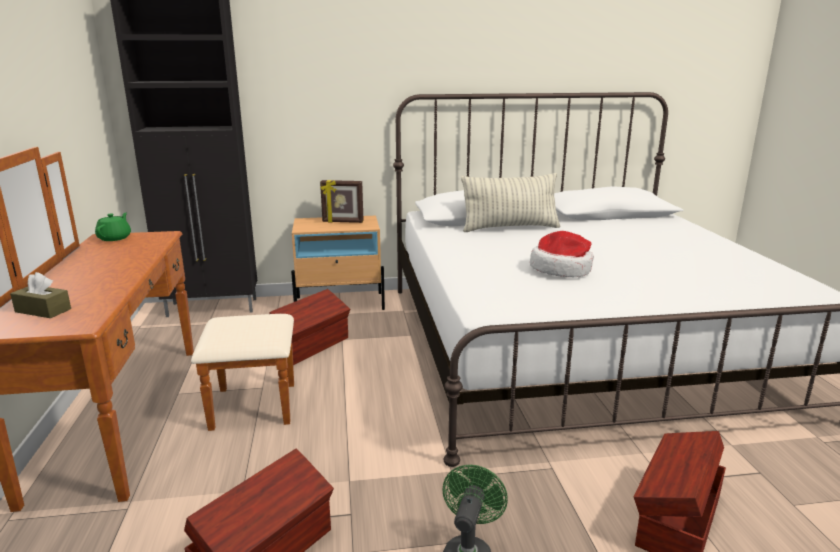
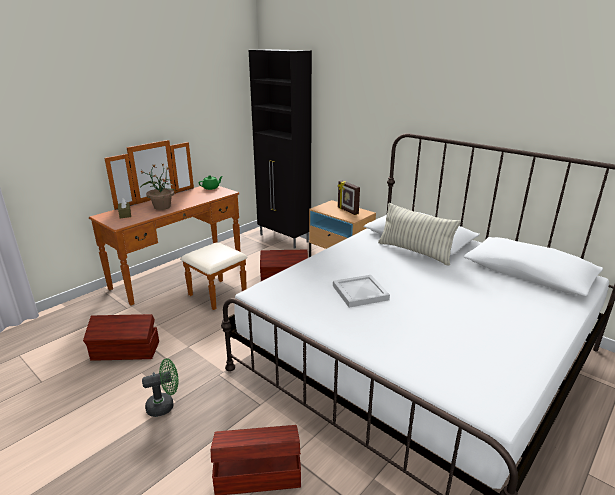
camera: 50 degrees right, 5 degrees up
(94, 280) = (162, 206): none -> potted plant
(561, 269) = (360, 292): hat -> white tray

